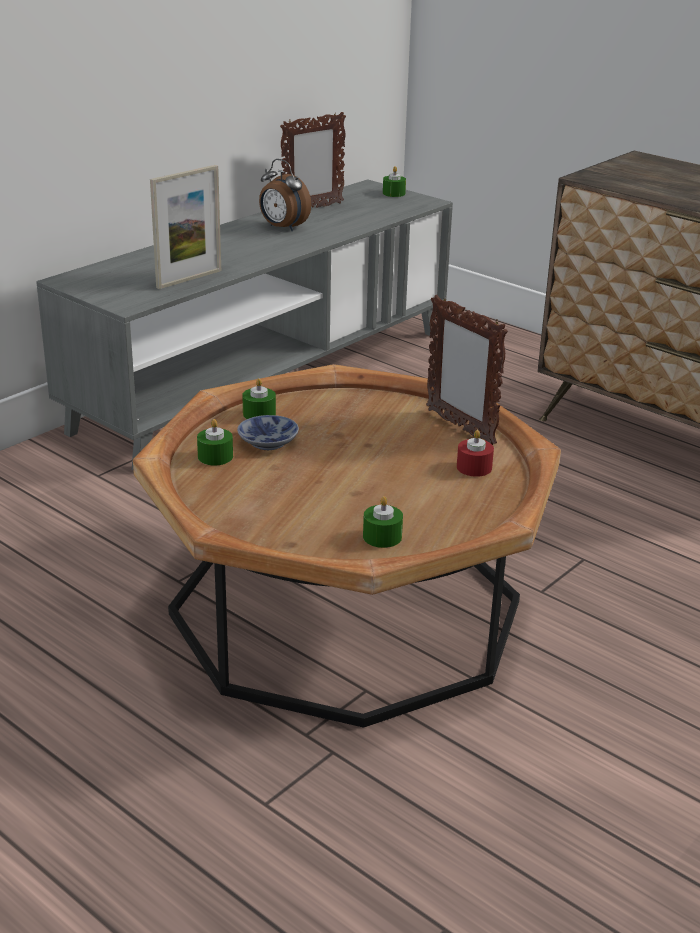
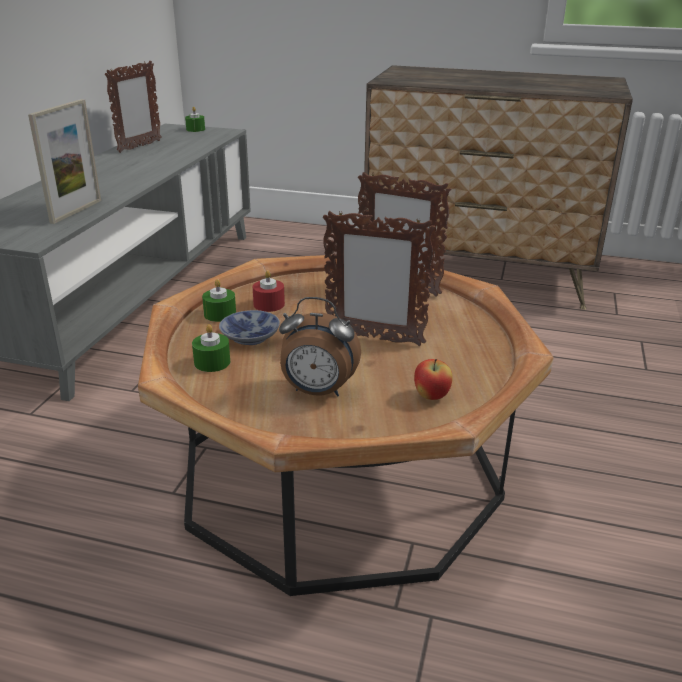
camera: 25 degrees left, 0 degrees up
(282, 228) = (127, 163): alarm clock -> alarm clock (317, 392)
(382, 537) = (431, 396): green candle -> apple
(383, 471) = (374, 338): none -> picture frame
(474, 467) = (442, 316): red candle -> red candle (269, 304)

